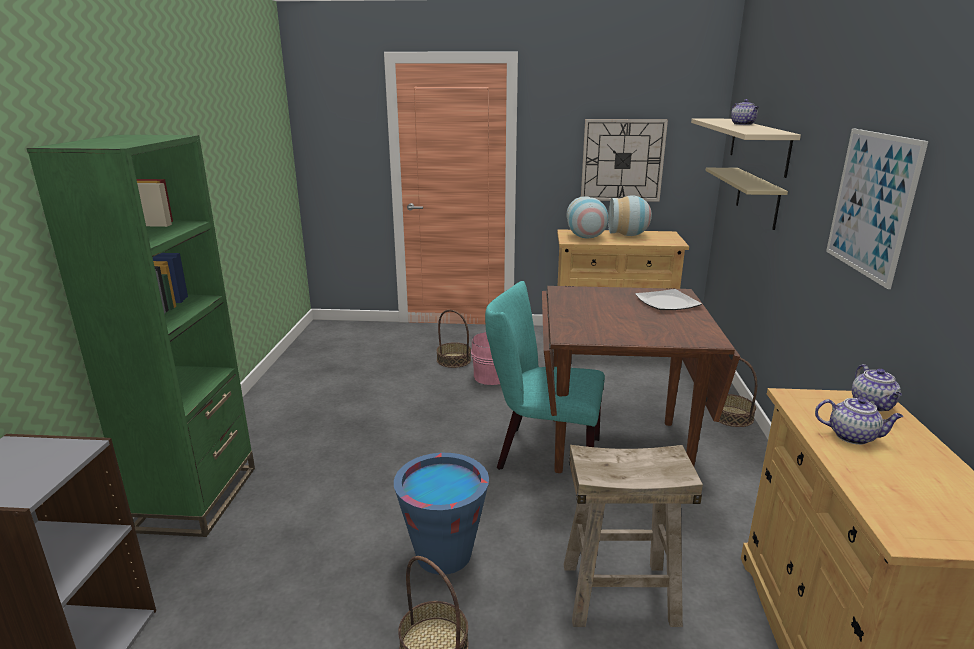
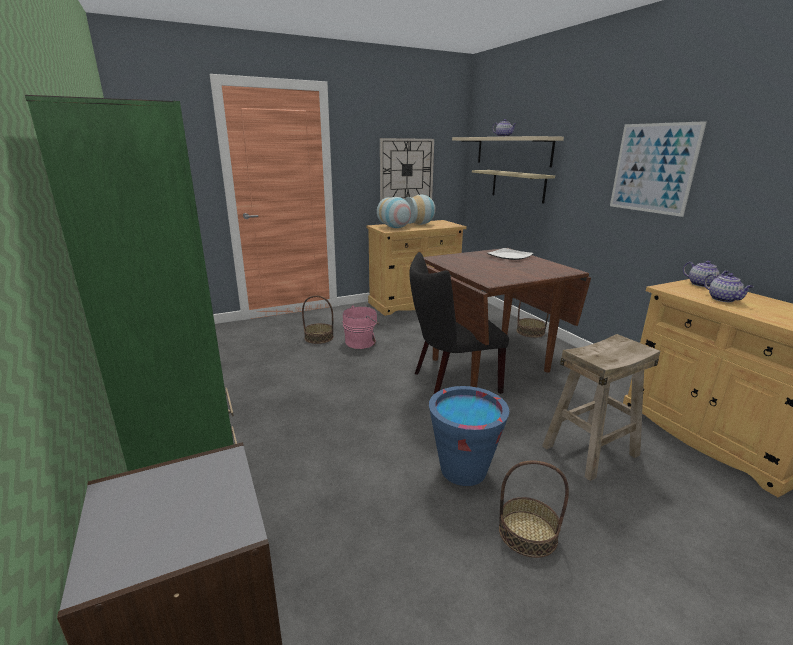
camera: 30 degrees left, 0 degrees up
(542, 453) = (450, 382): turquoise chair -> black chair
(853, 436) = (724, 299): teapot -> teapot turned 75 degrees clockwise

